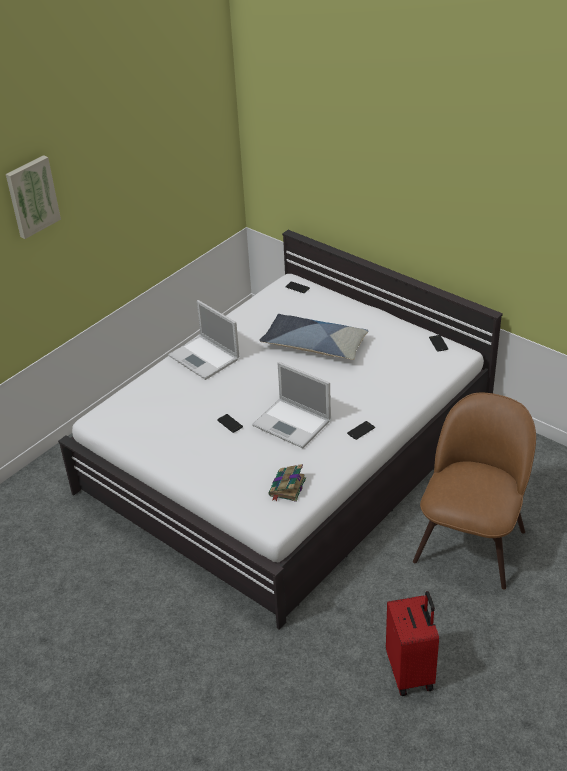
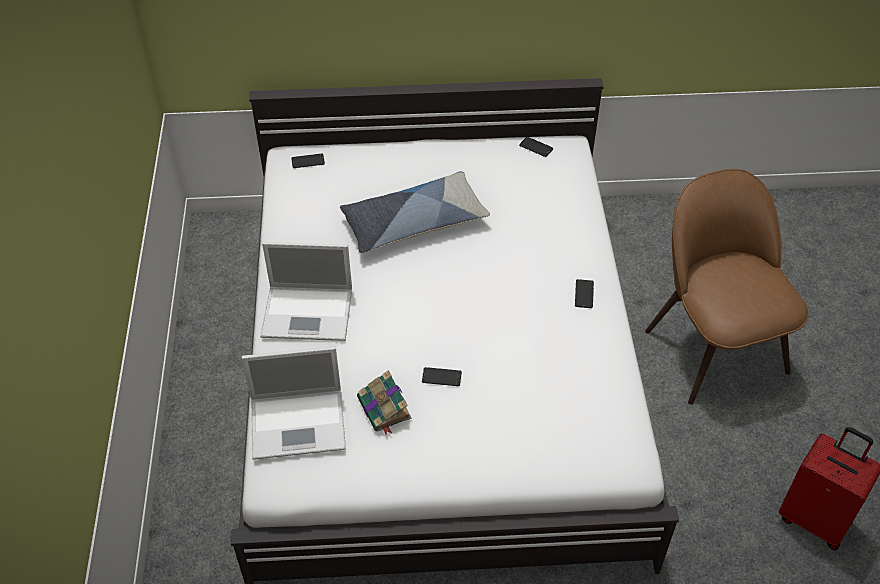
camera: 45 degrees left, 10 degrees up
(31, 196) = (42, 216): picture -> none
(287, 488) = (595, 411): book -> book (384, 409)
(293, 423) = (508, 331): laptop -> laptop (300, 423)

